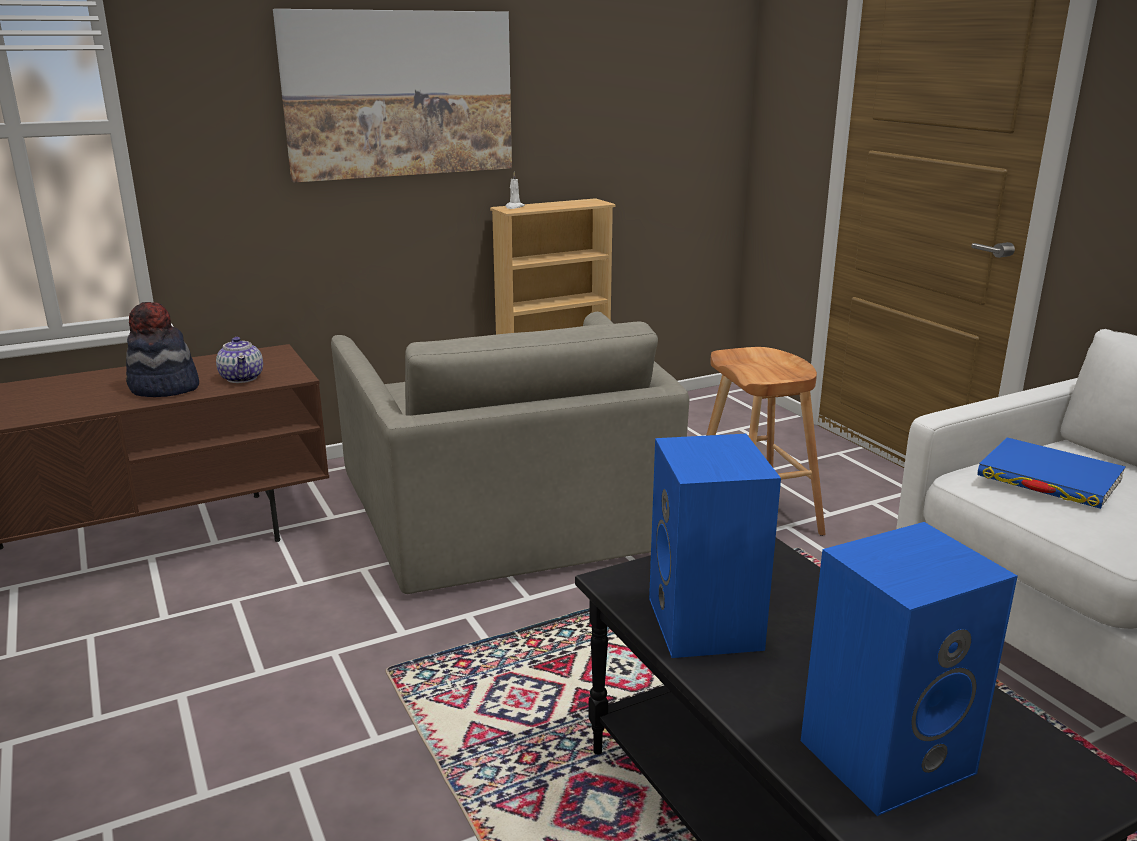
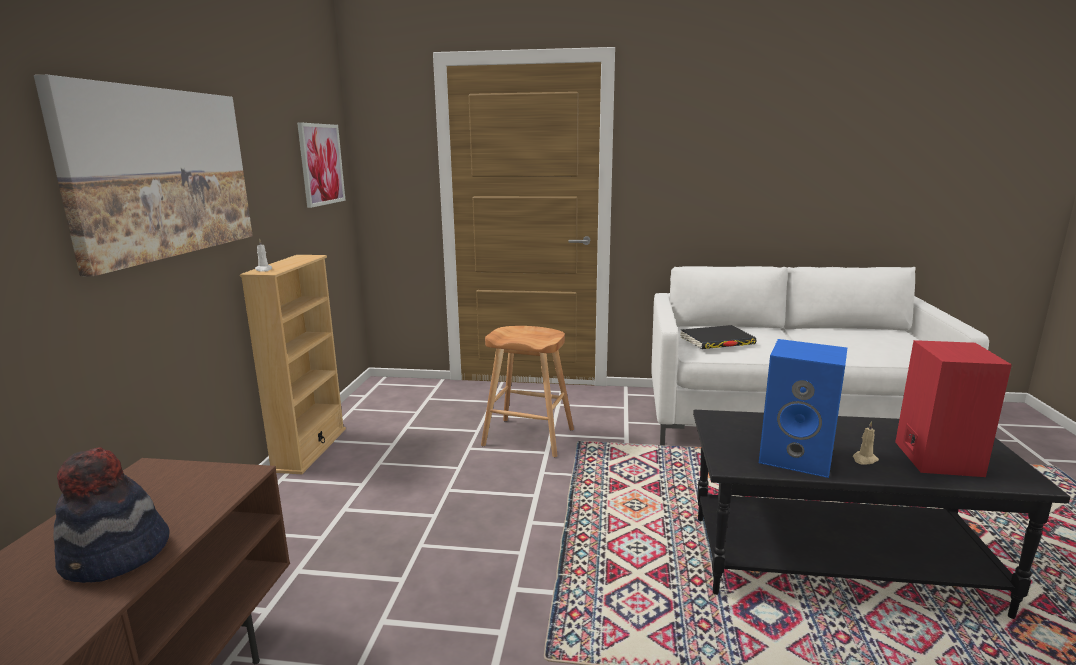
camera: 55 degrees left, 5 degrees down
(242, 378) = (187, 502): teapot -> none
(507, 508) = (393, 514): grey armchair -> none
(679, 89) = (321, 164): none -> picture
(777, 682) = (864, 459): none -> beige candle
(887, 753) = (935, 457): blue speaker -> red speaker
(1048, 479) = (717, 341): blue book -> black book

